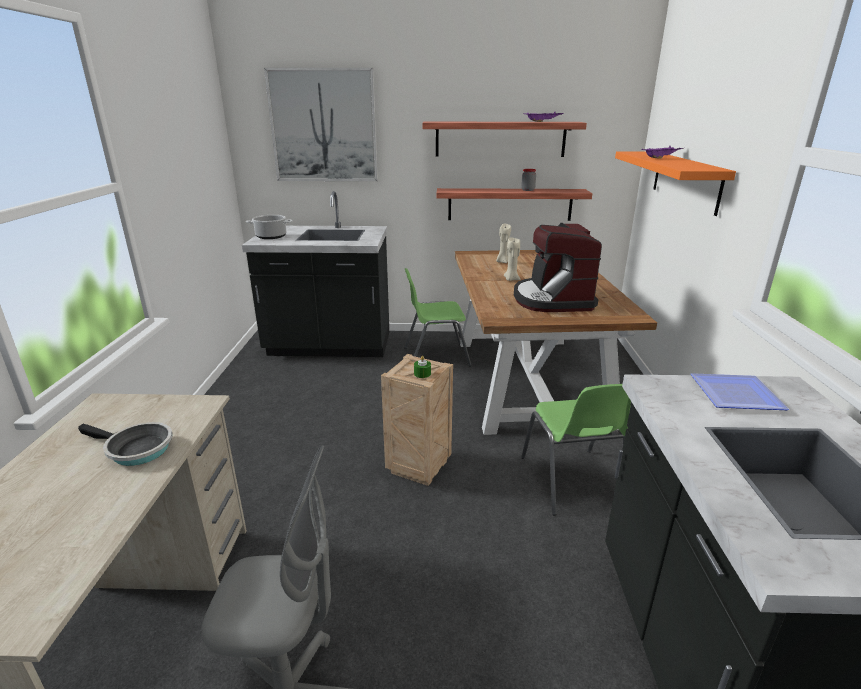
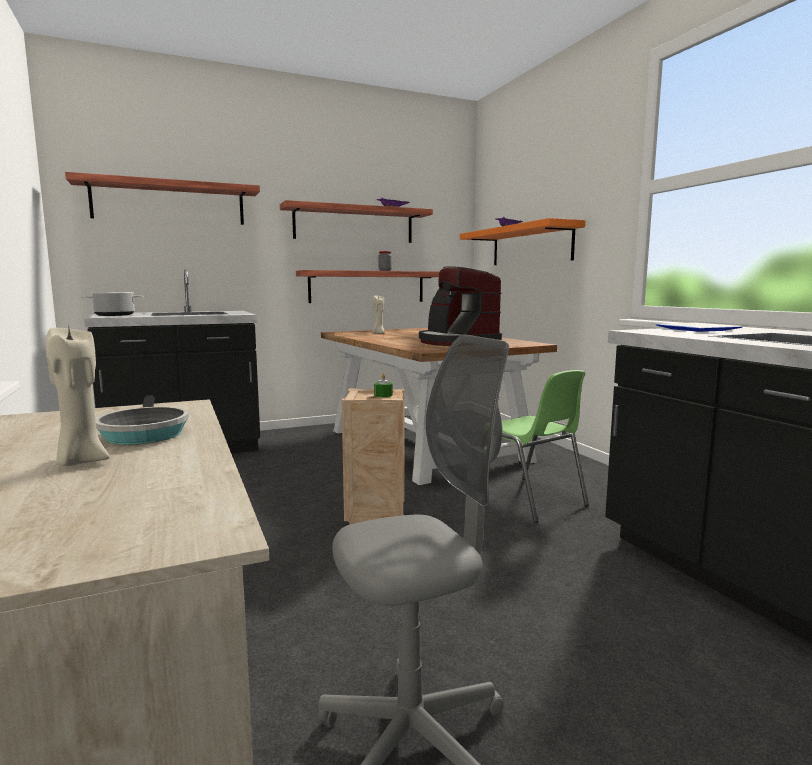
camera: 25 degrees left, 15 degrees down
(135, 449) = (143, 432): frying pan -> frying pan turned 75 degrees clockwise
(323, 126) = (169, 203): picture -> shelf
(435, 356) = (316, 442): green chair -> none
(511, 279) = (402, 338): beige candle -> beige candle (81, 461)

